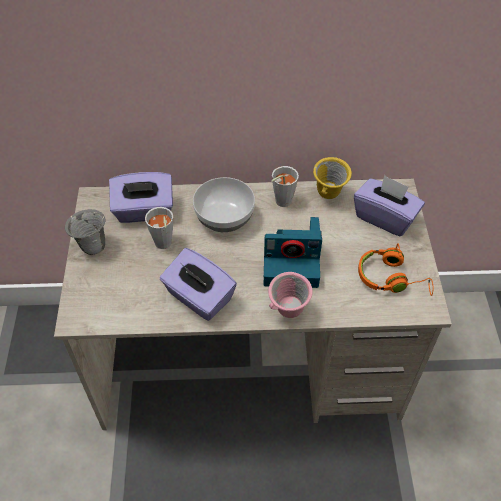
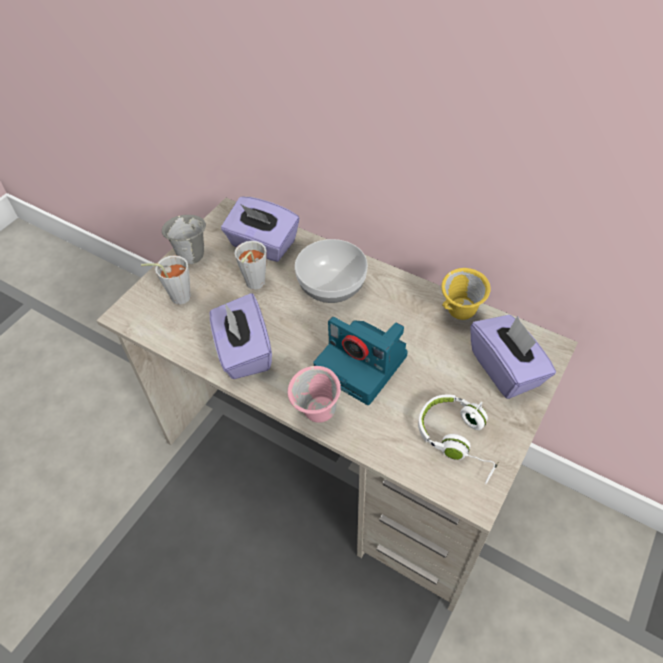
camera: 35 degrees right, 0 degrees up
(280, 202) = (401, 298): grey cup -> grey cup (176, 297)
(392, 278) = (459, 440): orange headphones -> white headphones

